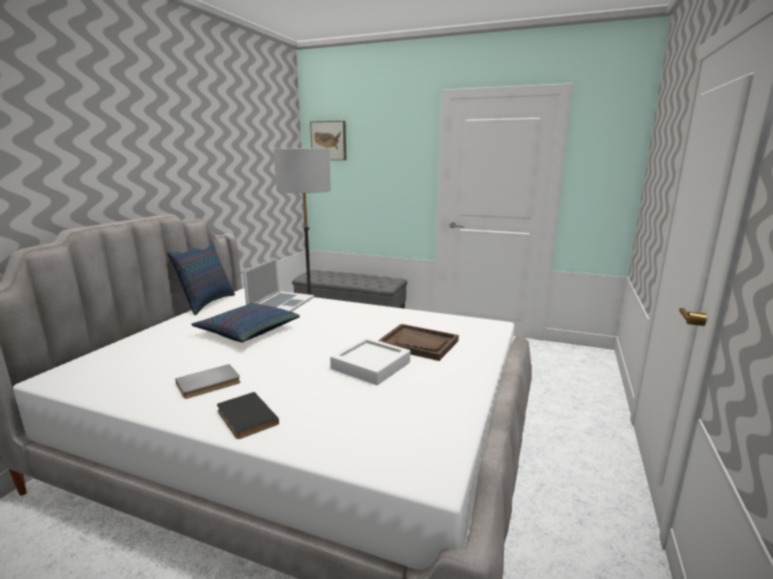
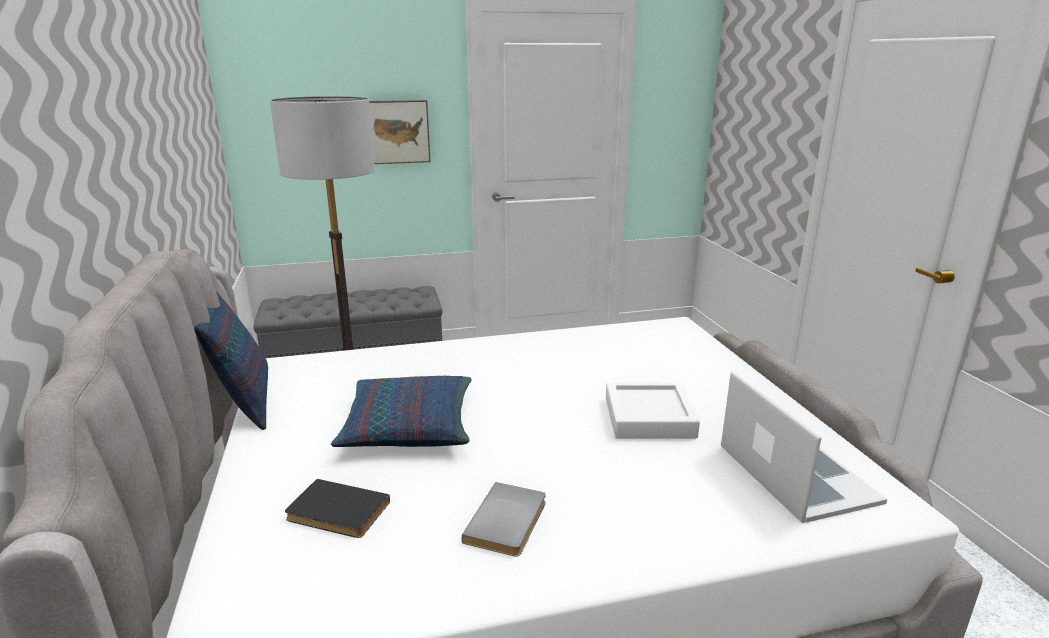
camera: 35 degrees left, 5 degrees up
(244, 418) = (640, 542): black book -> black book (336, 513)
(281, 303) = (374, 368): laptop -> laptop (795, 473)
(329, 141) = (272, 73): picture -> picture (398, 131)
(418, 343) = (647, 372): brown tray -> none

